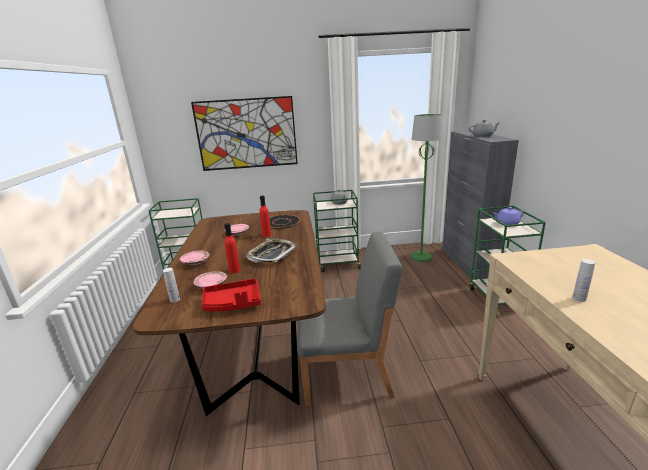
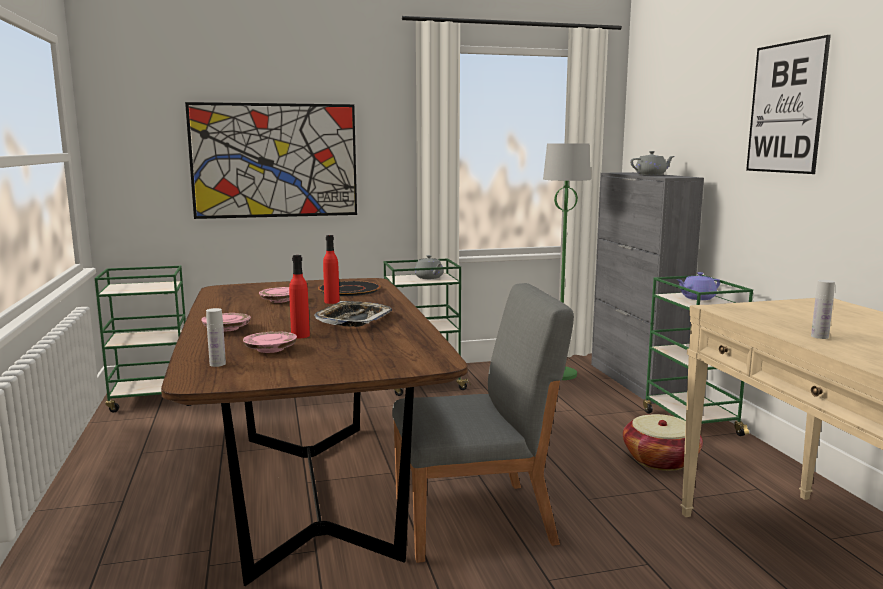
camera: 10 degrees left, 10 degrees down
(233, 303) = (319, 365): red tray -> none
(472, 330) = (660, 460): none -> basket
(581, 95) = (786, 108): none -> picture

